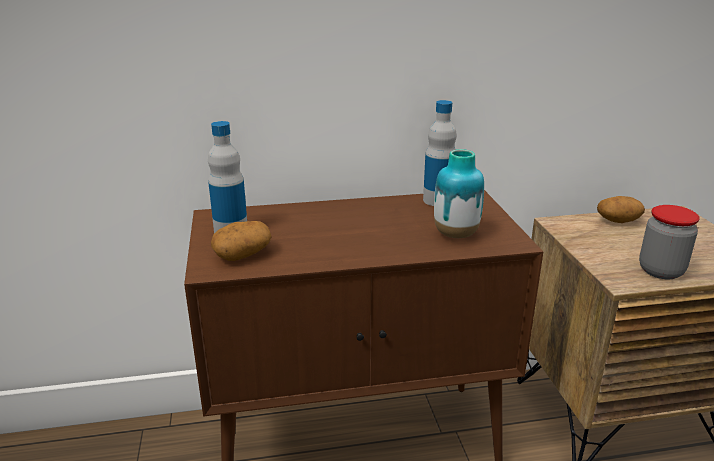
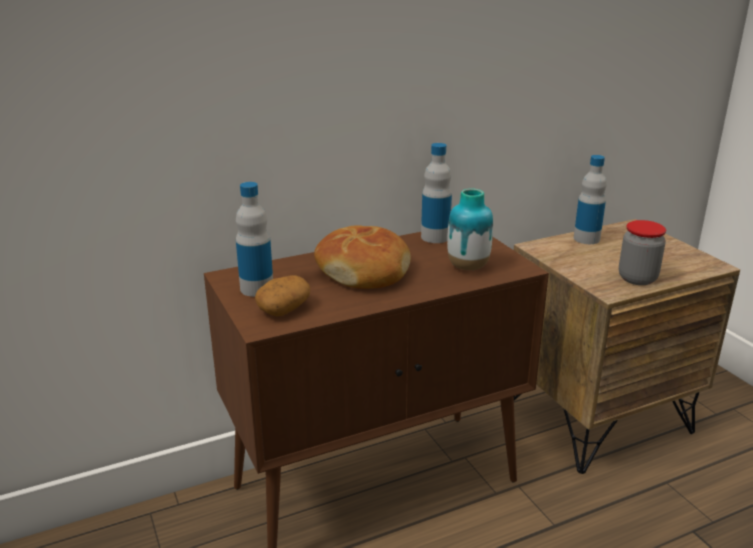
camera: 15 degrees left, 0 degrees up
(345, 226) = (363, 271): none -> bread
(618, 221) = (586, 239): potato -> bottle

